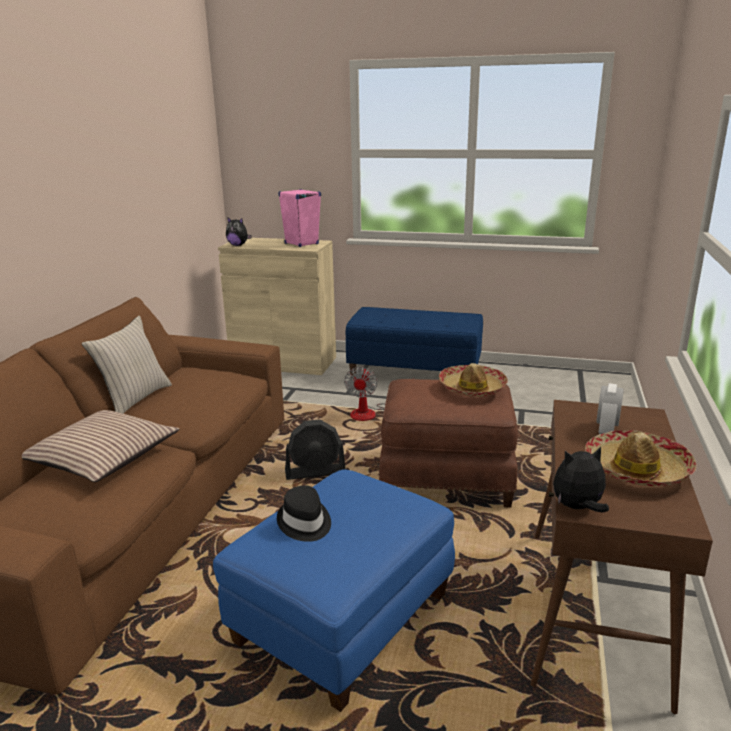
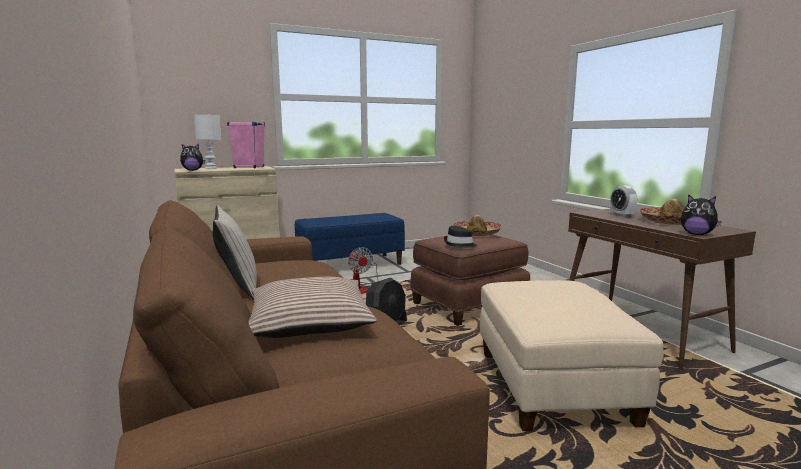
camera: 40 degrees left, 10 degrees down
(267, 241) = (211, 168): none -> white table lamp
(304, 523) = (545, 304): black hat -> black hat (459, 244)
(342, 620) = (553, 388): blue ottoman -> beige ottoman
(578, 508) = (697, 234): plush toy -> plush toy turned 90 degrees counterclockwise

